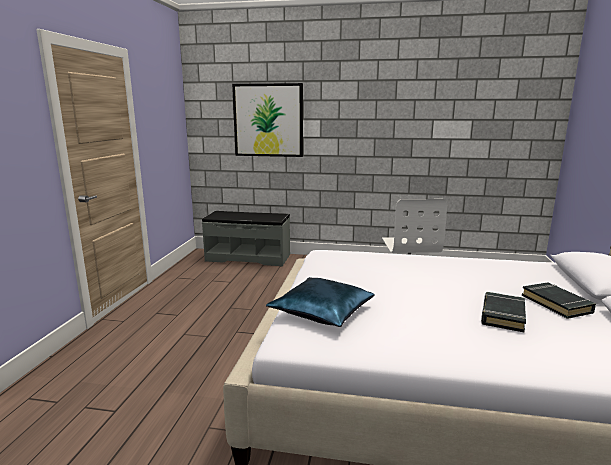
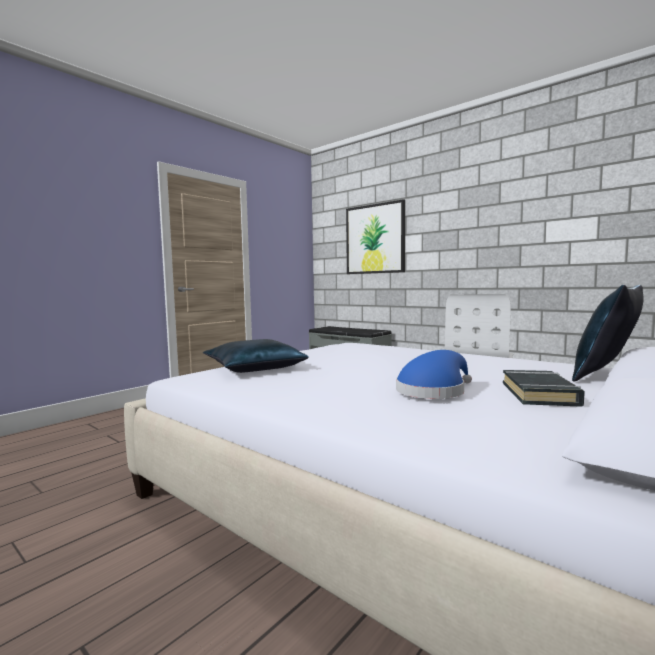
camera: 30 degrees right, 10 degrees down
(502, 315) = (433, 391): black book -> blue hat
(556, 275) = (606, 376): none -> blue pillow

